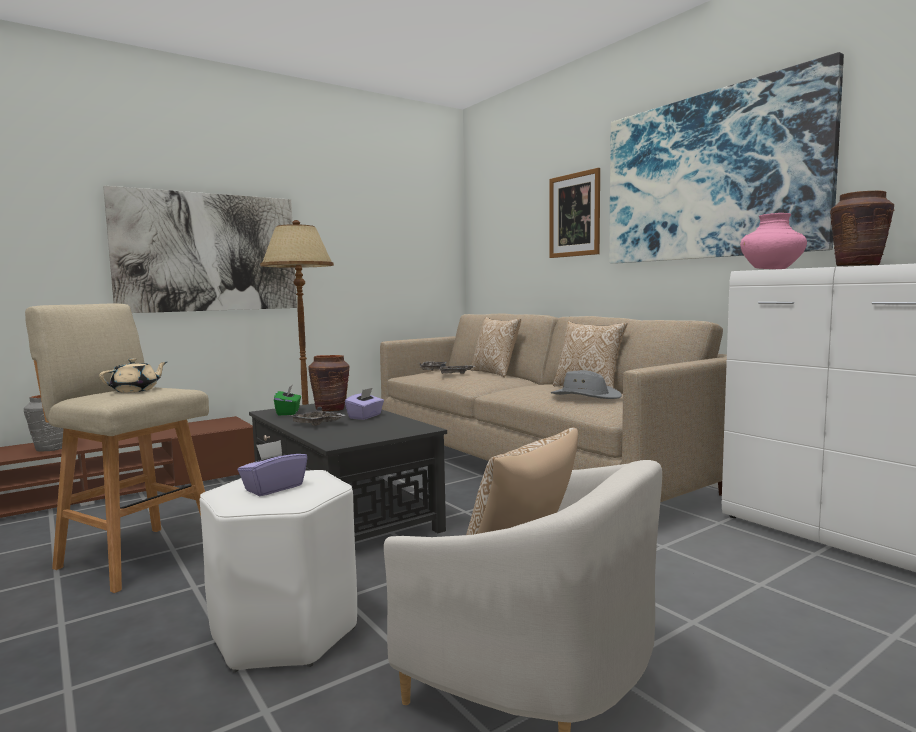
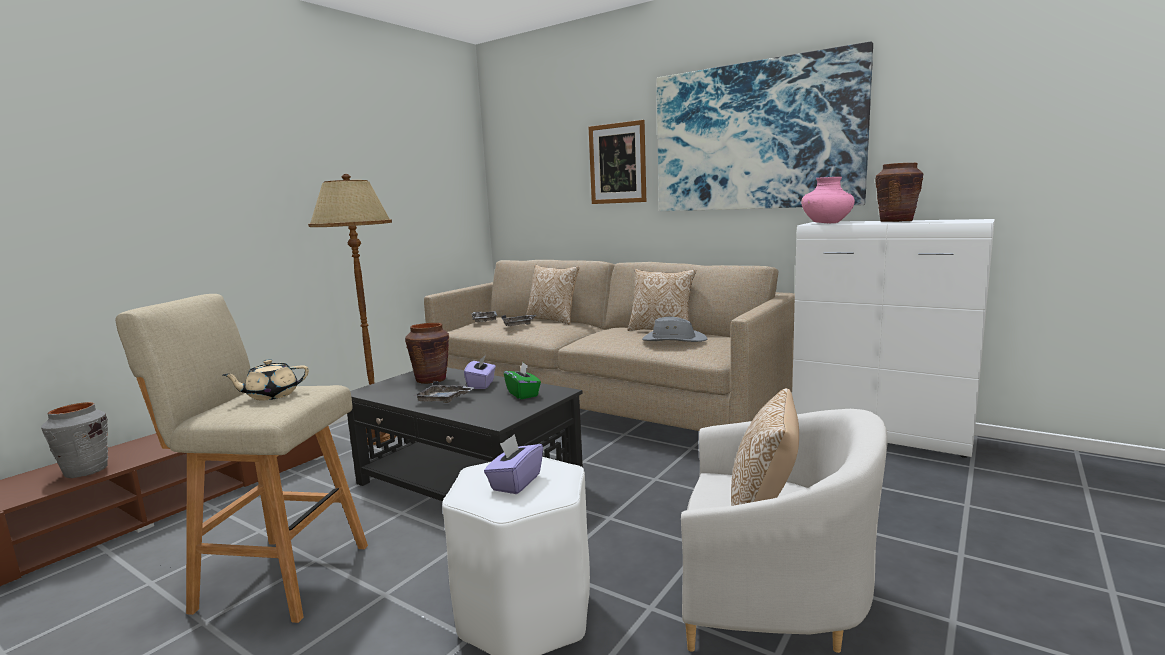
camera: 20 degrees left, 5 degrees up
(136, 390) = (271, 395): beige teapot -> beige teapot turned 135 degrees counterclockwise
(208, 252) = (231, 212): picture -> none
(288, 412) = (390, 389): green tissue box -> green tissue box (523, 394)

